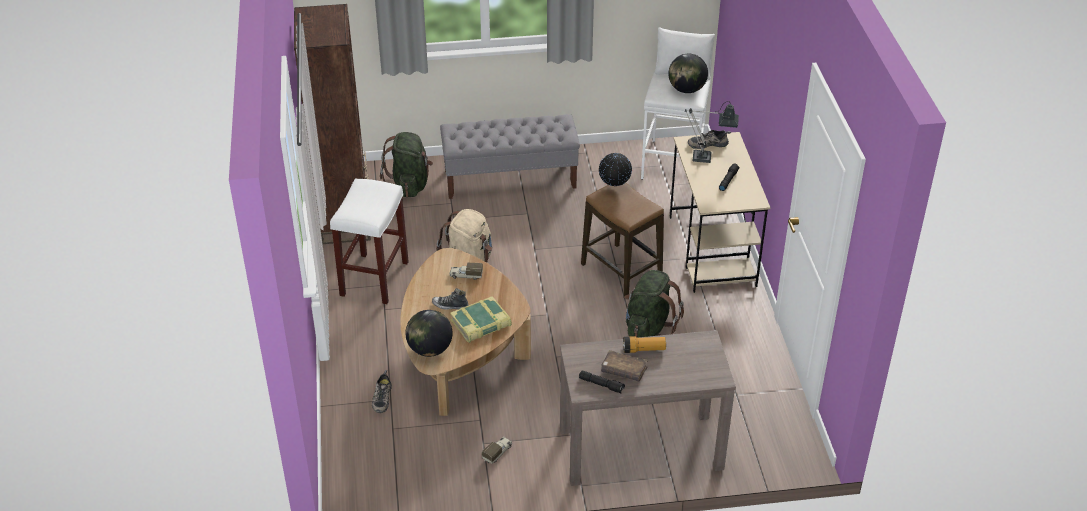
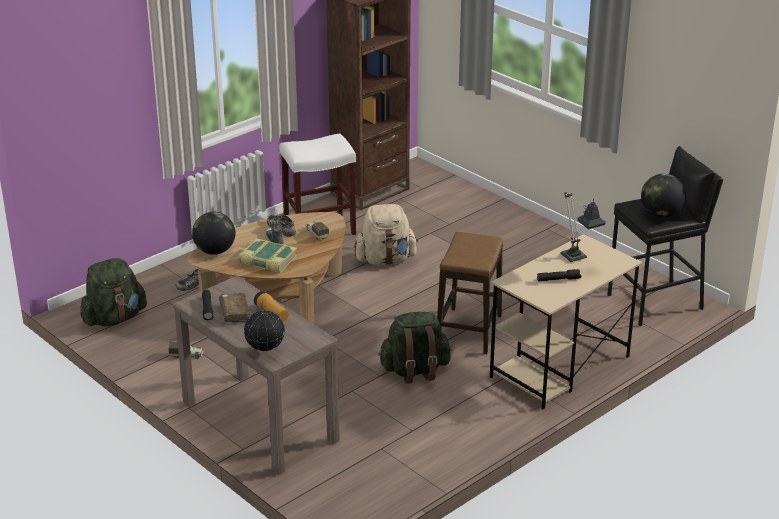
camera: 55 degrees right, 10 degrees down
(409, 185) = (446, 199): green backpack -> green backpack (115, 318)
(510, 179) = (516, 236): grey bench -> none
(614, 186) = (485, 238): globe -> globe (265, 352)
(673, 162) = (656, 302): white stool -> black stool
(708, 143) = (599, 252): shoe -> shoe (282, 228)

